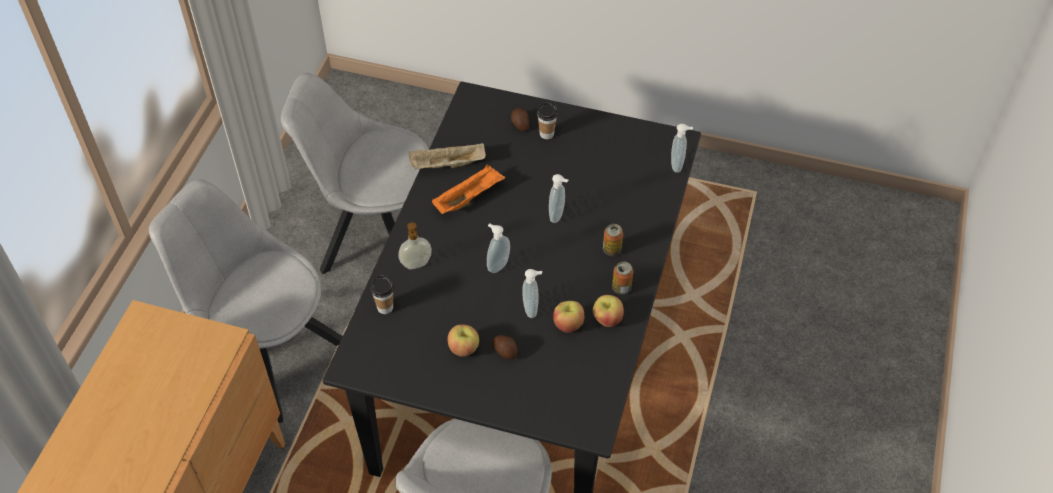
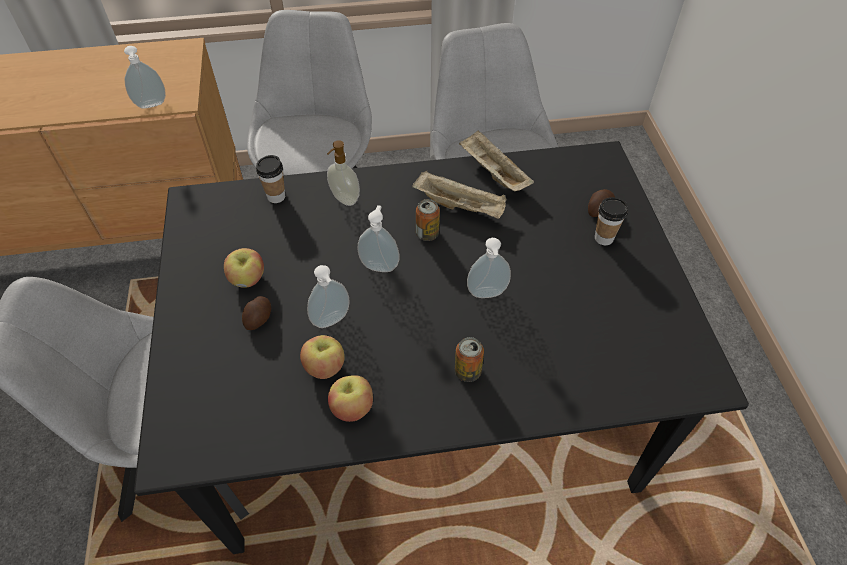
camera: 65 degrees right, 0 degrees up
(469, 197) = (460, 206): orange tray -> beige tray
(621, 288) = (411, 405): can -> can (427, 234)
(678, 165) = (664, 397): soap dispenser -> soap dispenser (152, 105)

